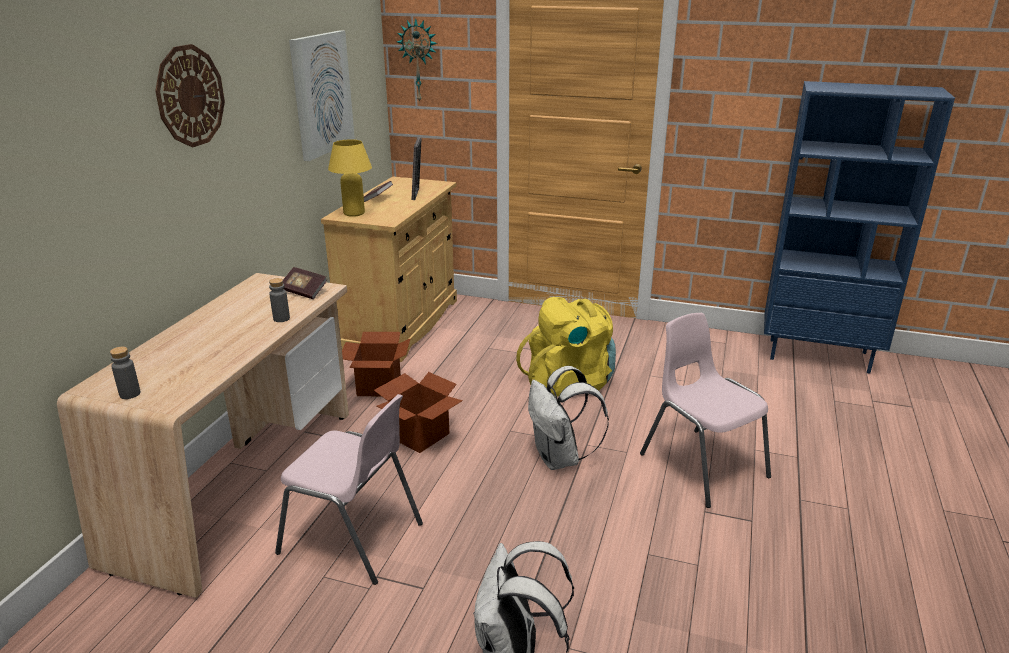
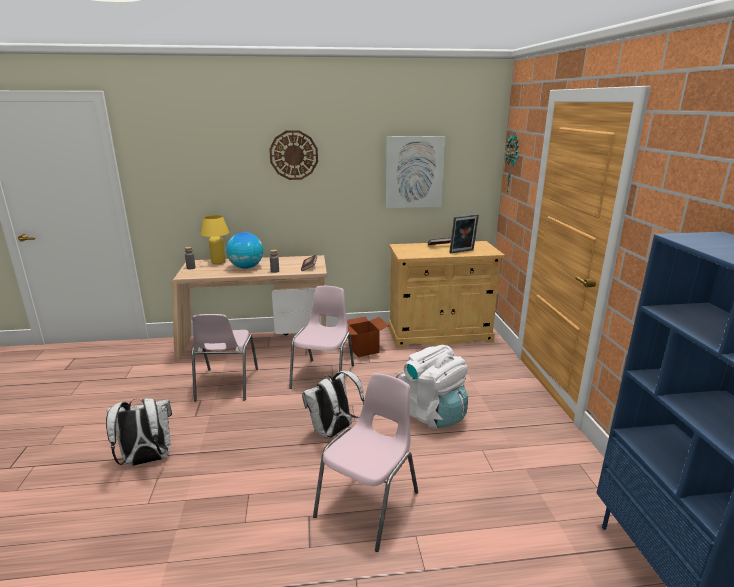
camera: 65 degrees right, 5 degrees down
(220, 339) = (246, 267): none -> globe
(354, 213) = (406, 247): yellow table lamp -> yellow table lamp (218, 262)
(420, 435) = (324, 376): cardboard box -> pink chair
(569, 383) = (431, 413): yellow backpack -> white backpack

